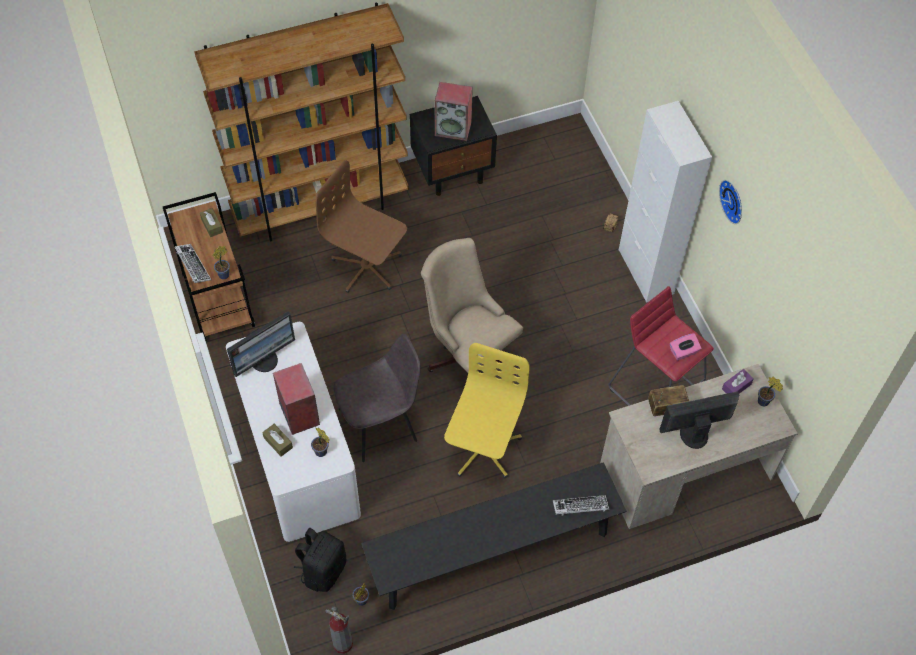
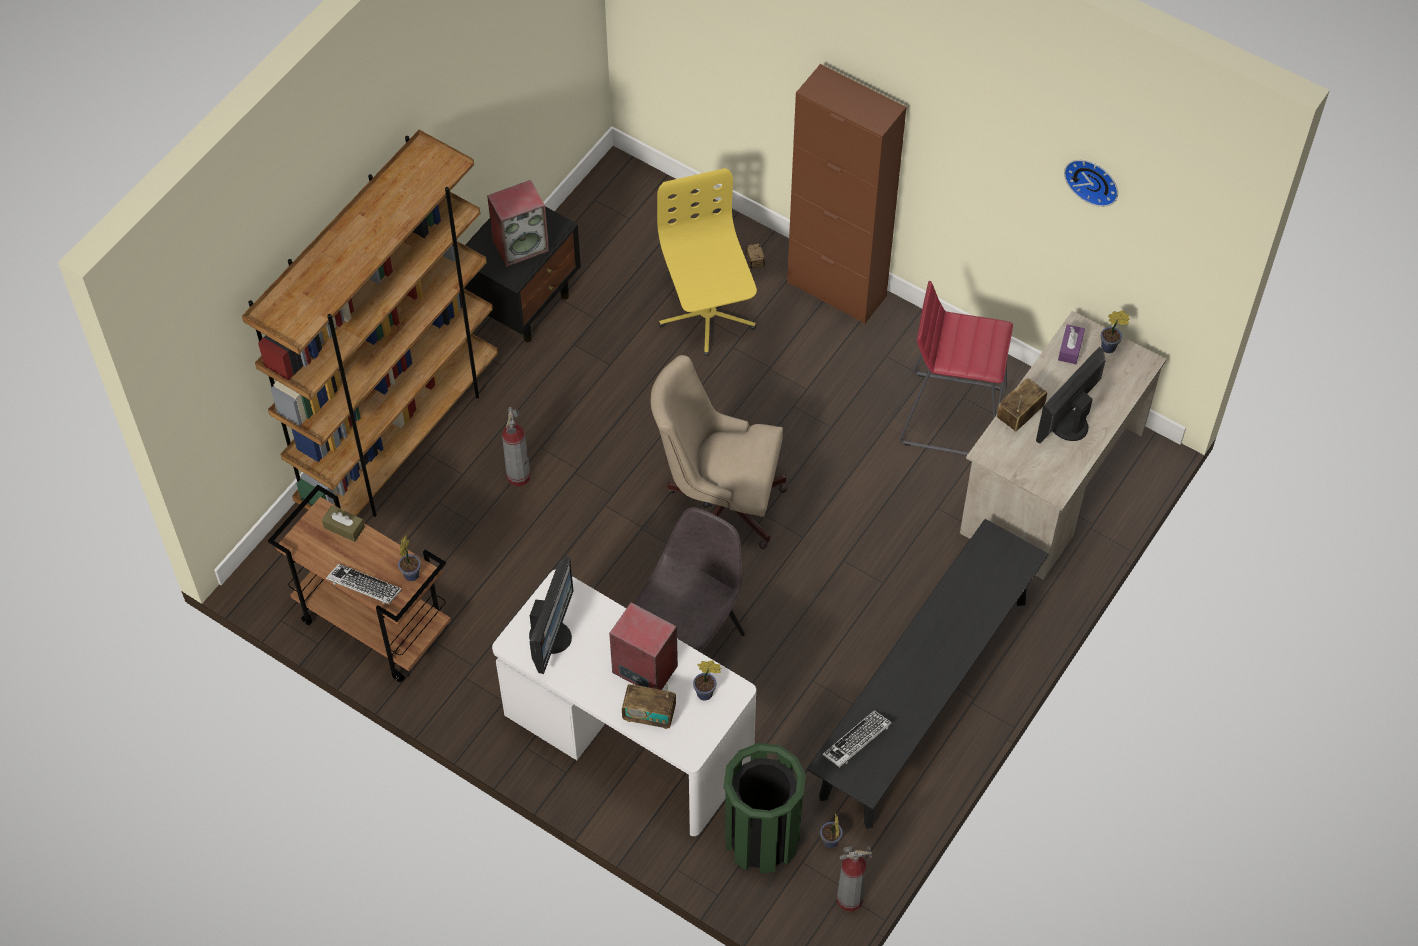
camera: 35 degrees left, 0 degrees up
(278, 442) = (649, 715): brown tissue box -> radio
(323, 570) = (761, 839): black backpack -> green trash can
(367, 267) = (518, 476): brown office chair -> fire extinguisher
(482, 448) = (821, 595): yellow office chair -> yellow office chair (707, 316)
(580, 507) = (1000, 580): keyboard -> keyboard (857, 741)
(646, 271) = (836, 289): white cabinet -> brown cabinet
(683, 352) = (987, 345): pink tissue box -> none
(733, 201) = (958, 143): wall clock -> wall clock (1093, 179)

